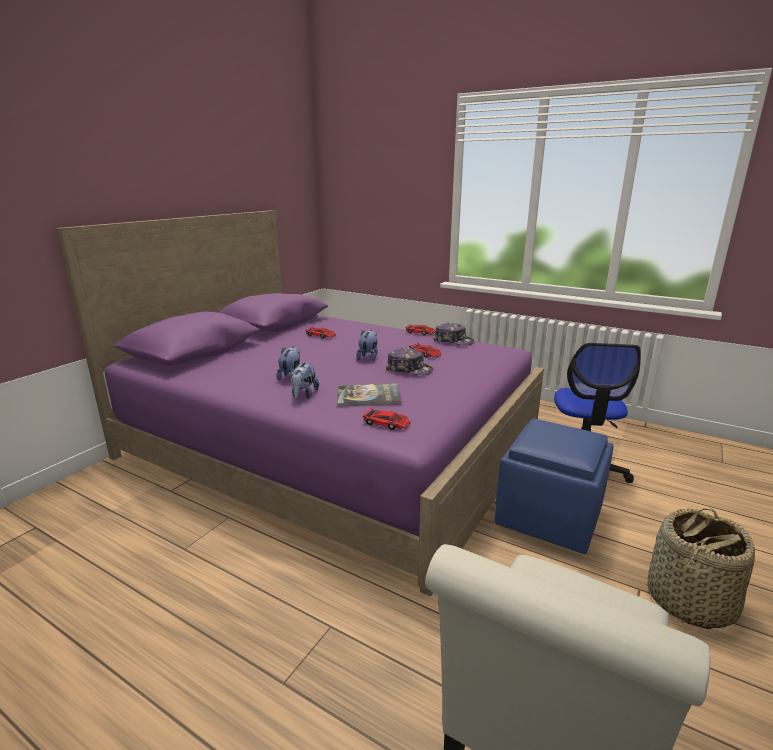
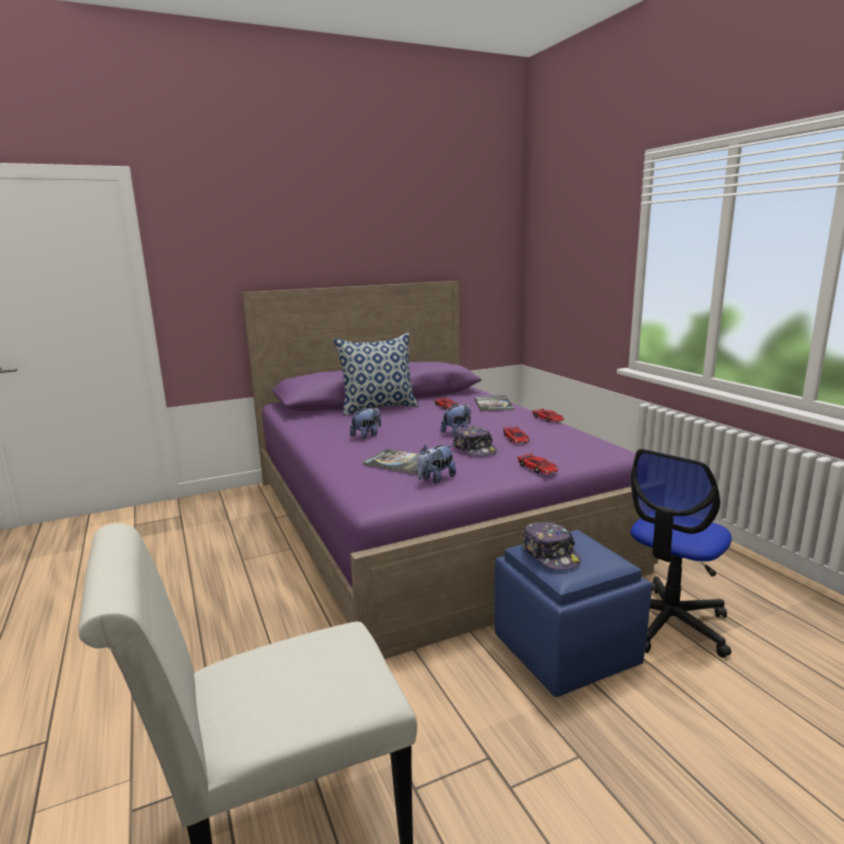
camera: 35 degrees right, 5 degrees down
(256, 347) = (378, 408): none -> pillow
(304, 395) = (353, 451): plush toy -> plush toy (435, 479)
(357, 327) = (493, 404): none -> book
(386, 423) = (377, 486): toy car -> toy car (537, 468)
(453, 341) = (568, 432): cap -> cap (550, 554)
(688, 601) = (624, 795): basket -> none

